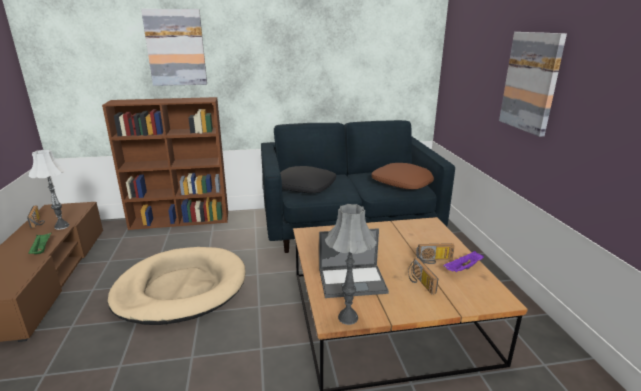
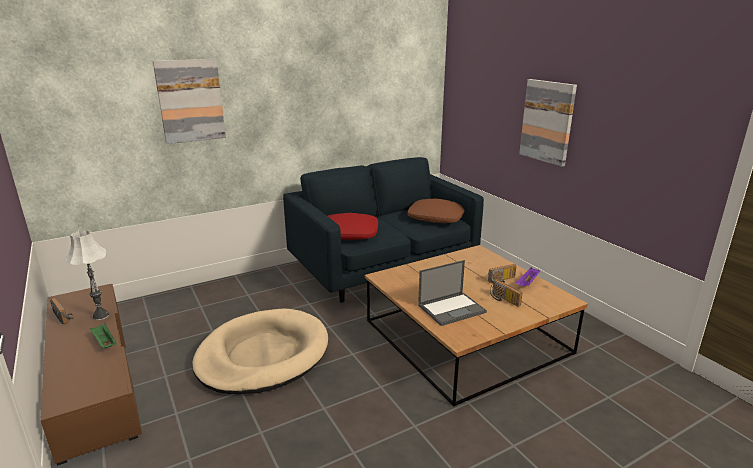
camera: 20 degrees left, 0 degrees up
(181, 220) = (203, 290): brown bookcase -> none
(304, 187) = (349, 234): black pillow -> red pillow
(347, 317) = (470, 336): grey table lamp -> none

